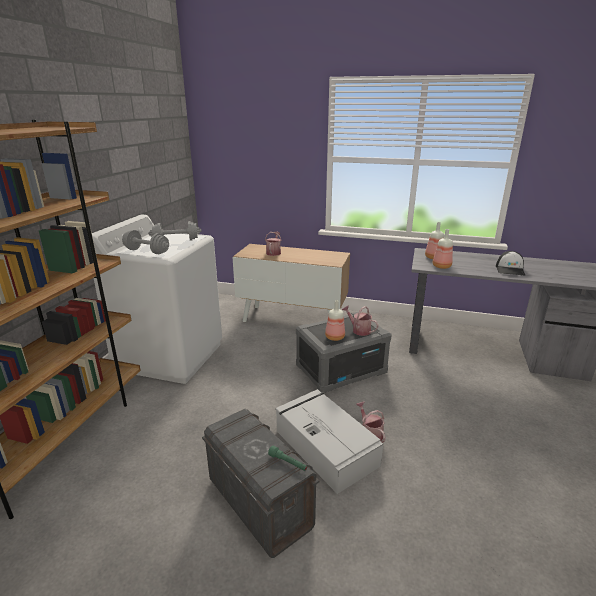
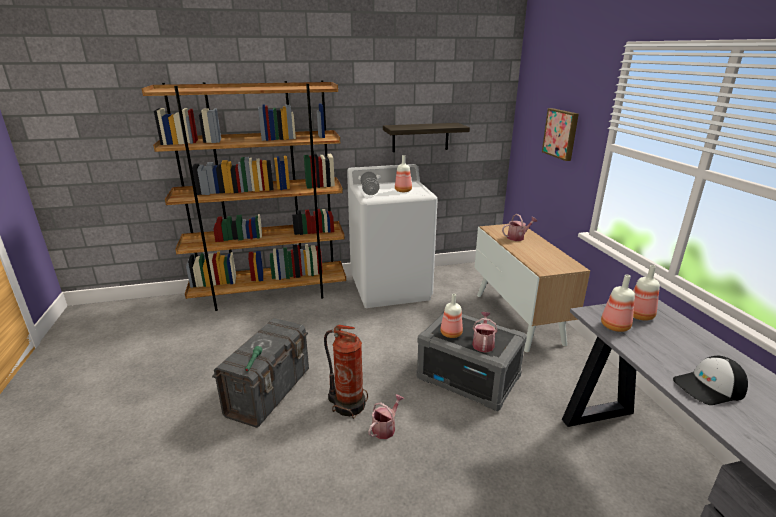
camera: 60 degrees right, 0 degrees up
(136, 183) = (420, 137): none -> shelf
(176, 241) = (403, 191): grey dumbbell -> bottle
(269, 157) = (561, 133): none -> picture
(325, 446) = (348, 404): grey storage box -> fire extinguisher

